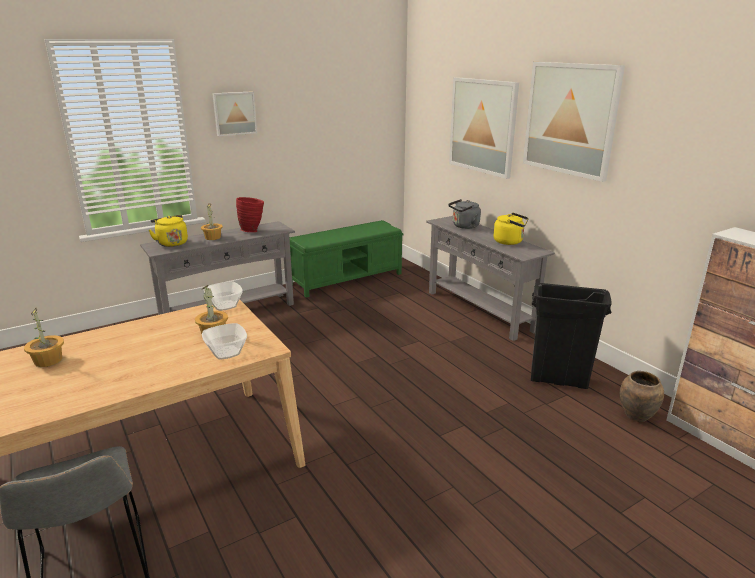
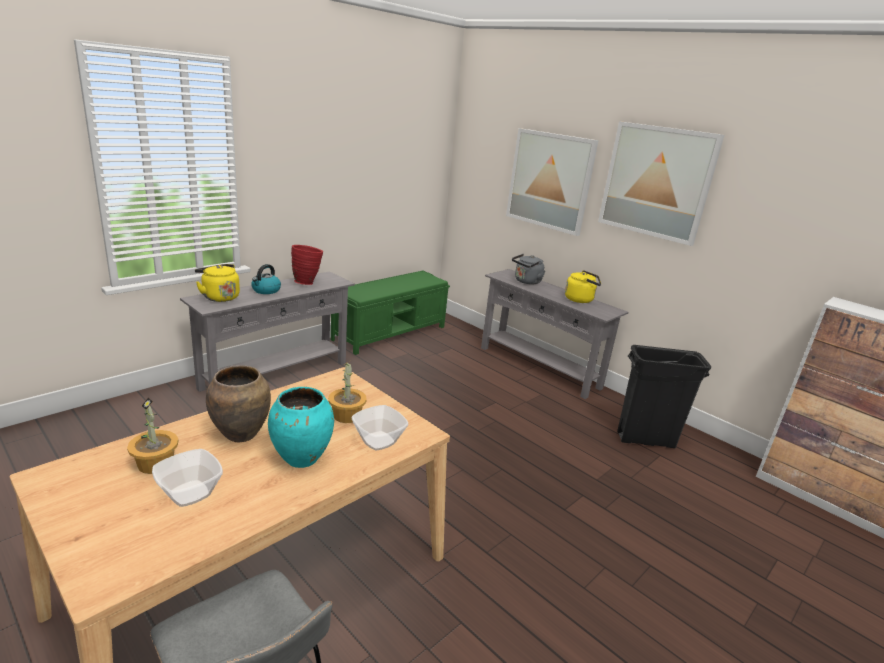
camera: 15 degrees left, 0 degrees up
(156, 363) = (302, 459): none -> turquoise vase
(213, 237) = (266, 290): potted plant -> kettle
(224, 306) = (337, 379): bowl -> bowl (189, 494)
(234, 113) = (288, 149): picture -> none
(636, 416) = (730, 474): brown vase -> brown vase (241, 434)

